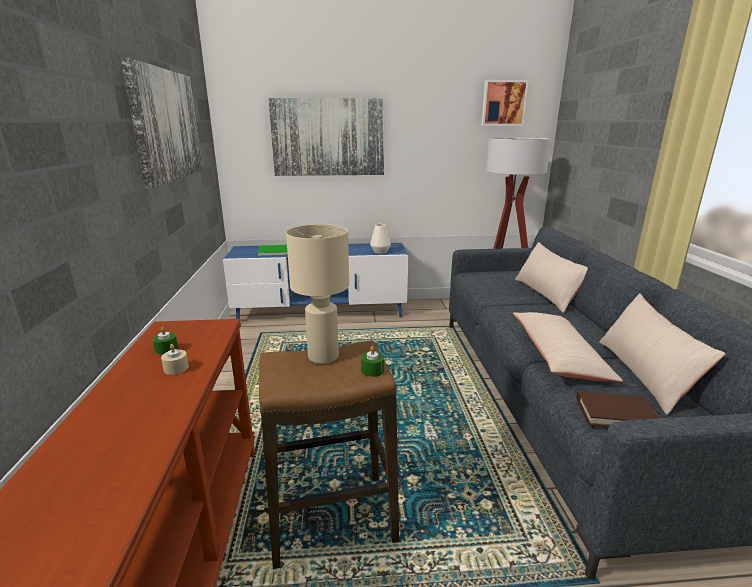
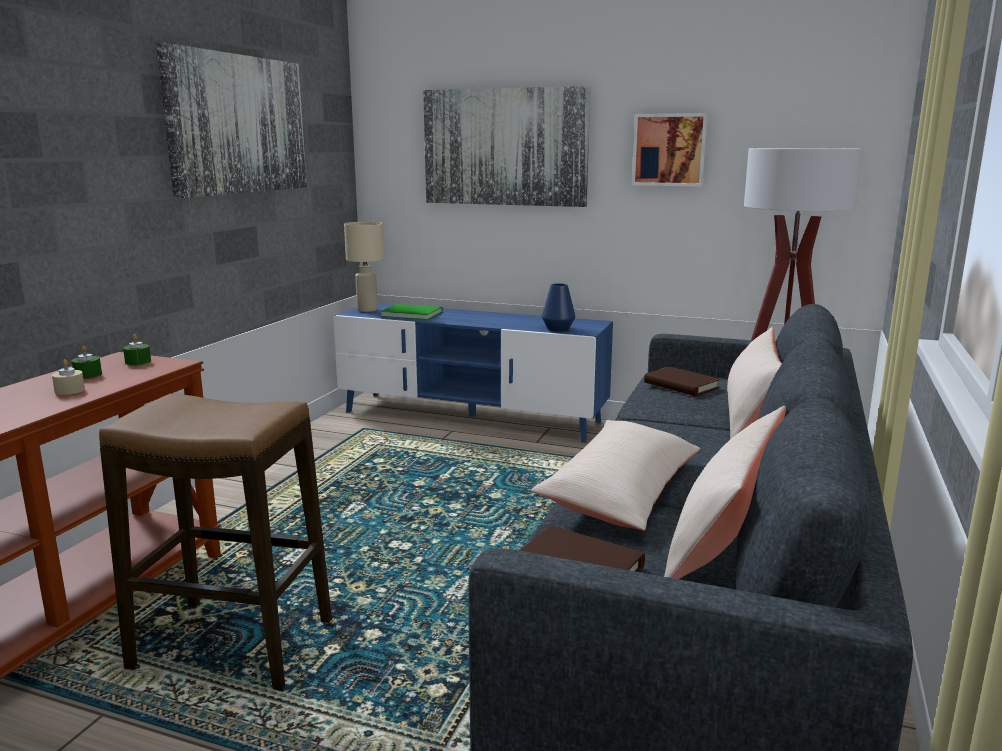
camera: 25 degrees right, 5 degrees down
(323, 356) = (225, 407): beige table lamp -> beige table lamp (367, 310)
(372, 370) = (247, 425): green candle -> green candle (138, 362)
(380, 251) = (558, 329): white vase -> blue vase
(490, 280) = (681, 385): none -> brown book
(503, 103) = (799, 88): picture -> picture (669, 150)

